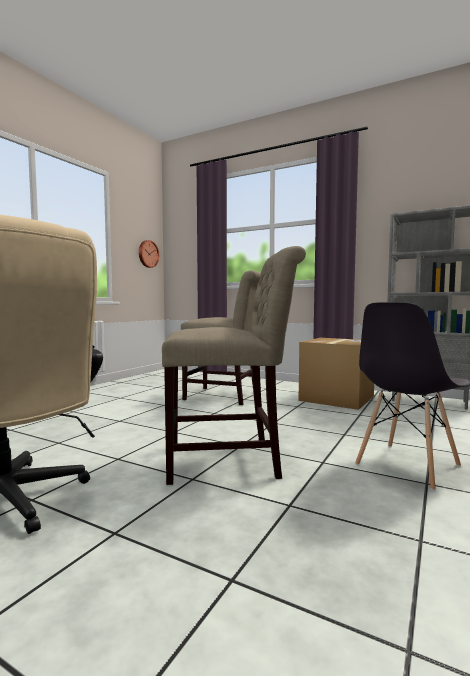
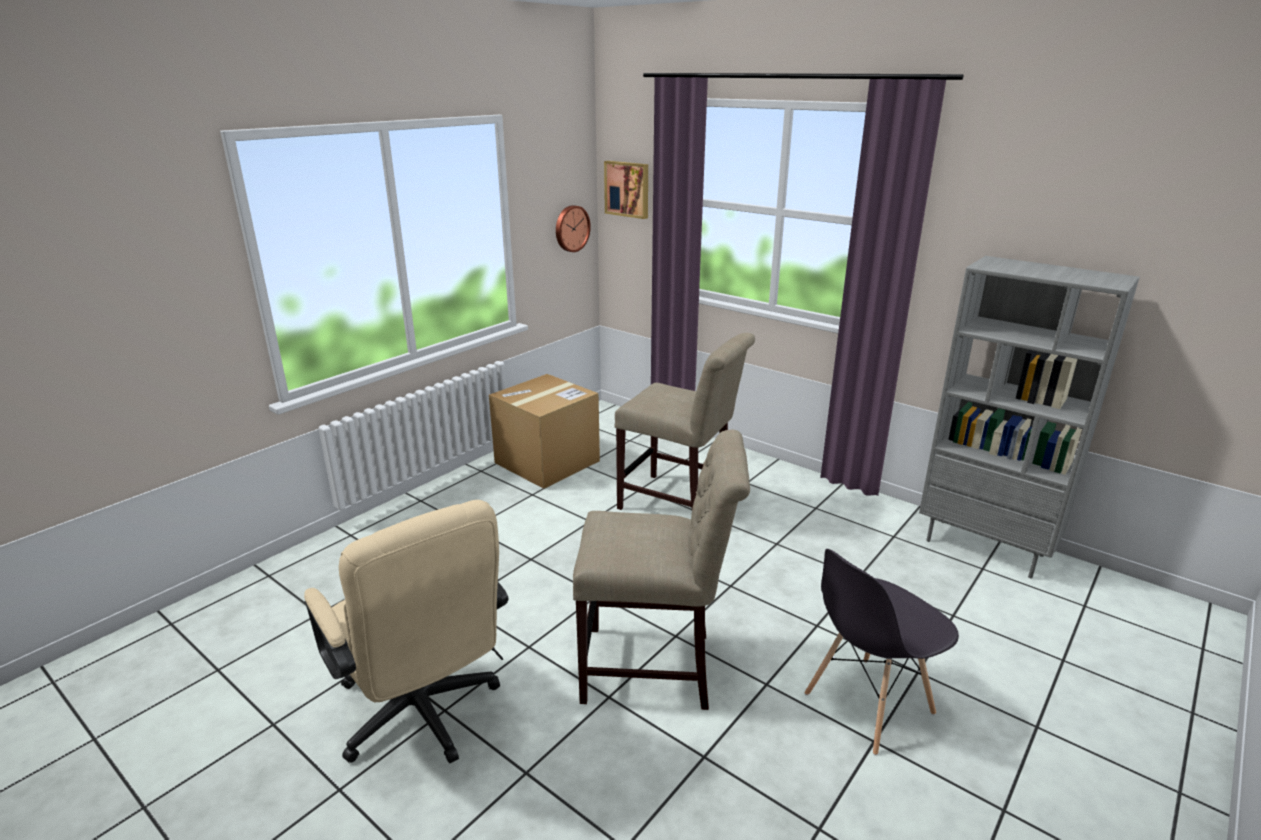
camera: 10 degrees right, 20 degrees up
(181, 233) = (627, 189): none -> picture
(337, 398) = (843, 526): cardboard box -> cardboard box (547, 462)

